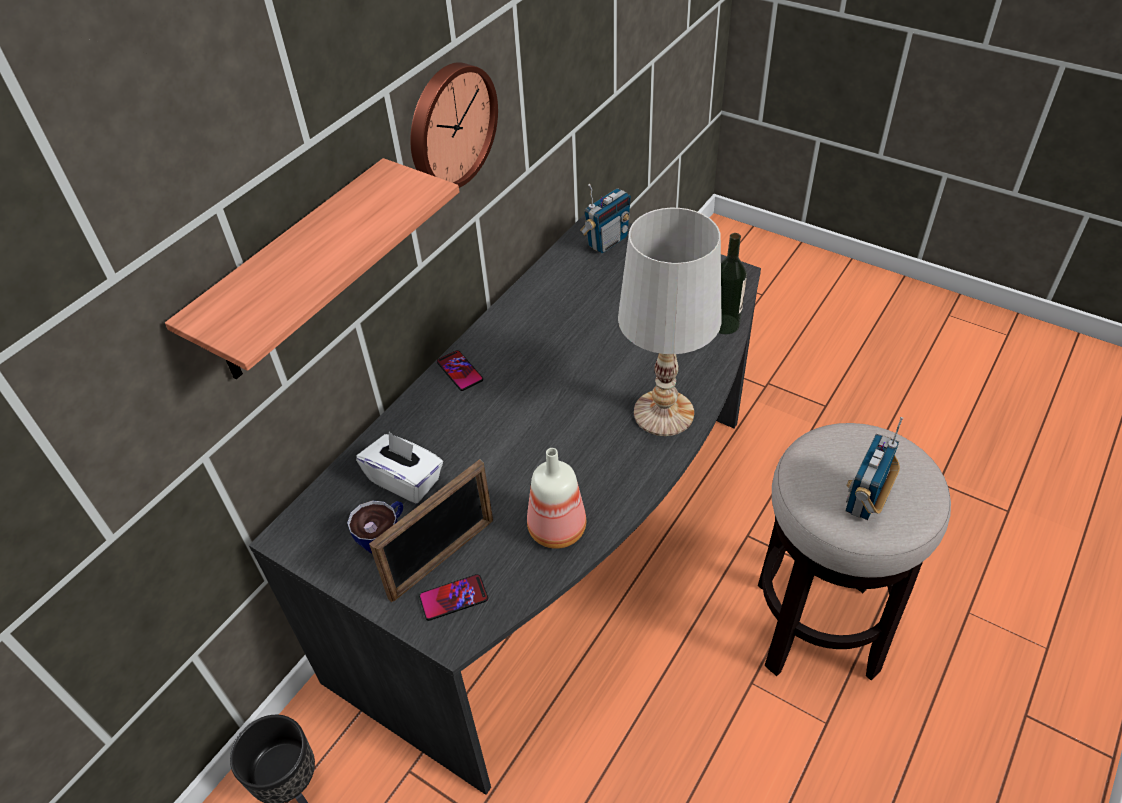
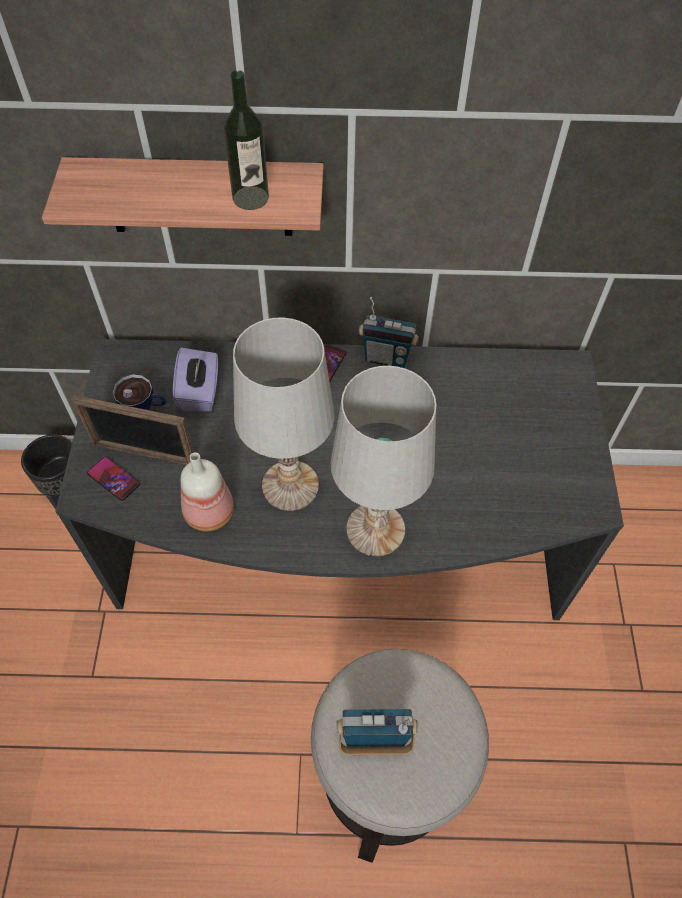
camera: 55 degrees right, 10 degrees up
(405, 480) = (200, 392): white tissue box -> purple tissue box
(449, 125) = (420, 180): wall clock -> none
(574, 454) = (289, 486): none -> white table lamp
(607, 241) = (556, 385): radio -> radio (386, 358)
(724, 324) = (519, 528): bottle -> bottle (250, 198)

